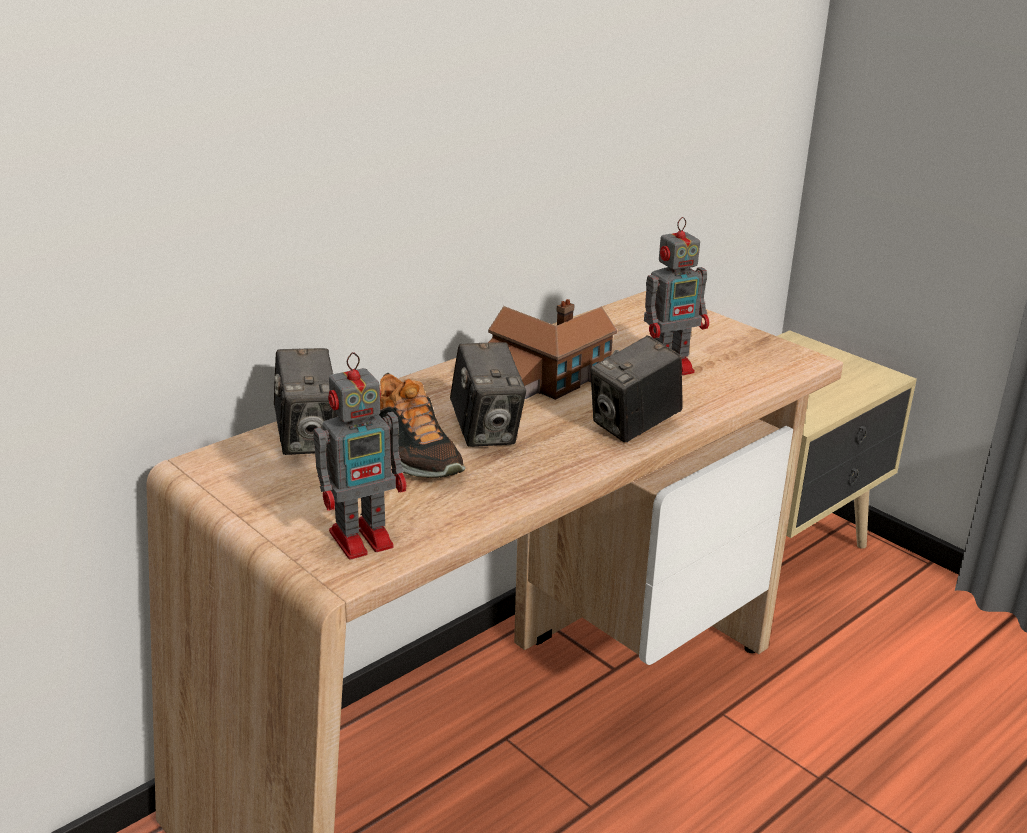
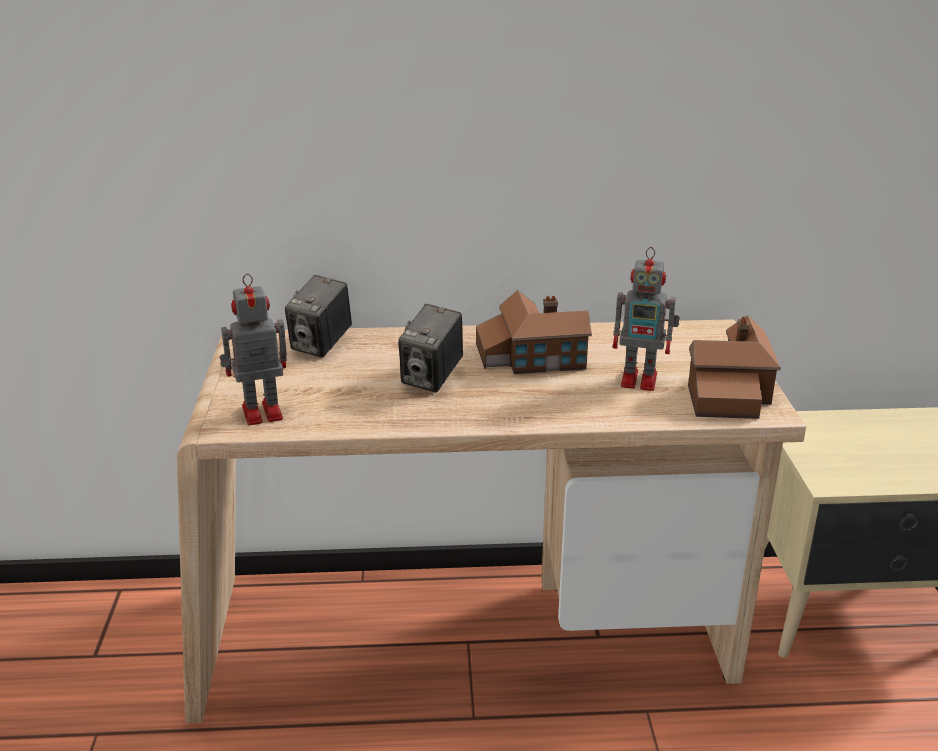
camera: 40 degrees right, 0 degrees up
(364, 538) = (259, 413): toy robot -> toy robot turned 150 degrees clockwise
(414, 454) = (366, 376): shoe -> none
(634, 426) = (538, 411): camera -> none
(750, 352) = (729, 391): none -> toy house

